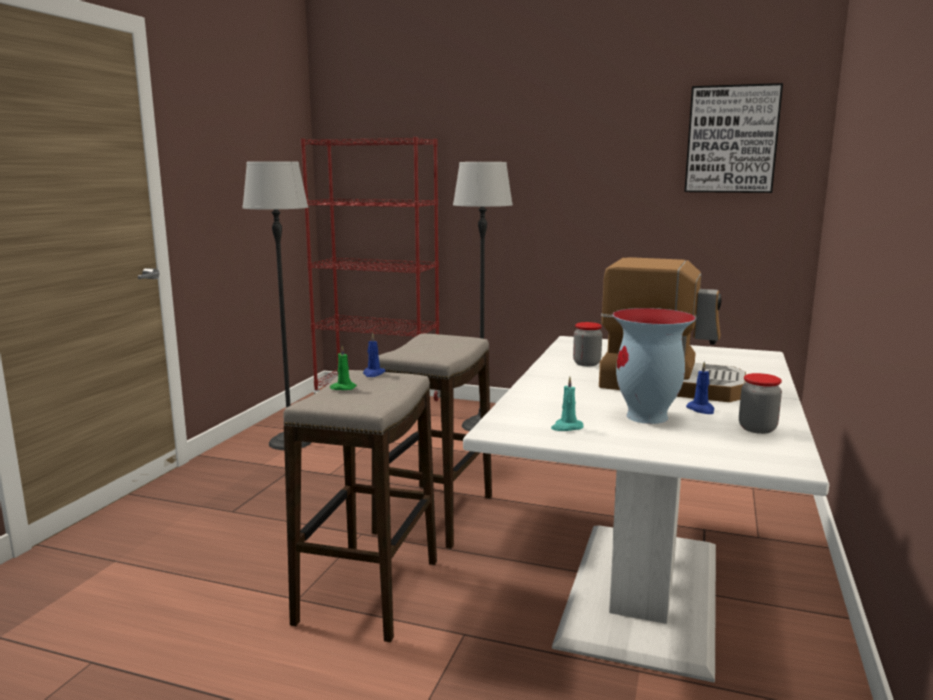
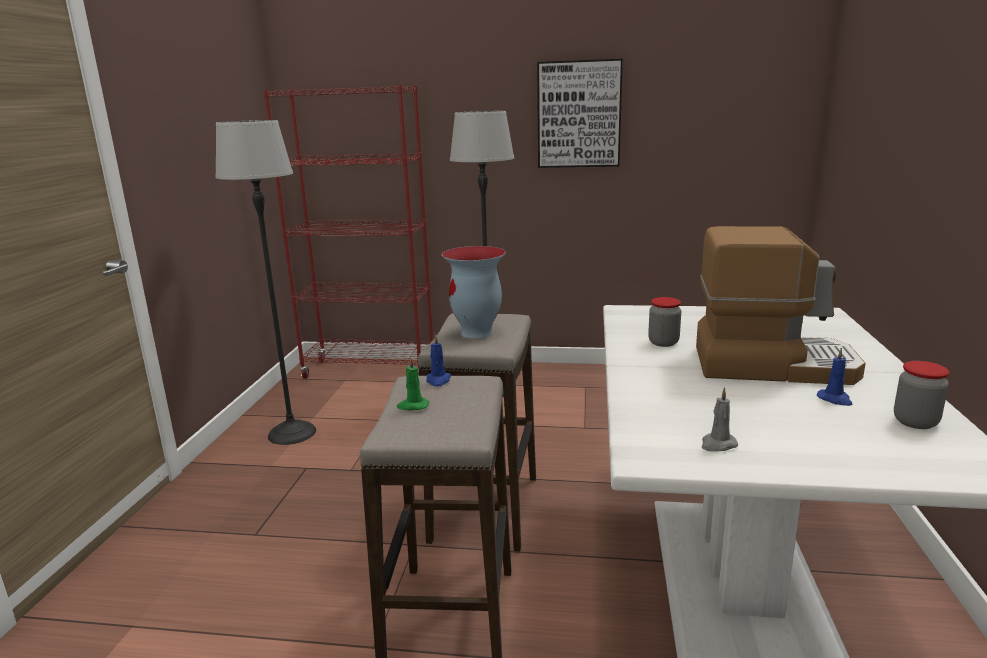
camera: 10 degrees left, 5 degrees up
(566, 427) = (718, 444): turquoise candle -> grey candle
(648, 417) = (790, 417): vase -> vase (477, 333)
(731, 139) = (731, 79): picture -> picture (579, 114)

